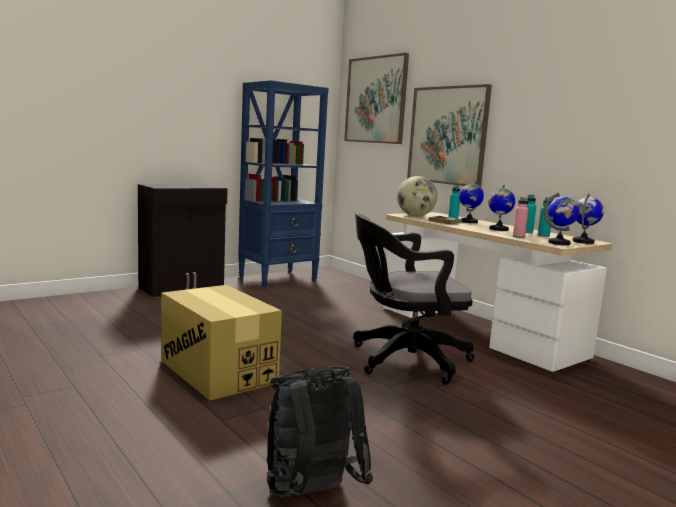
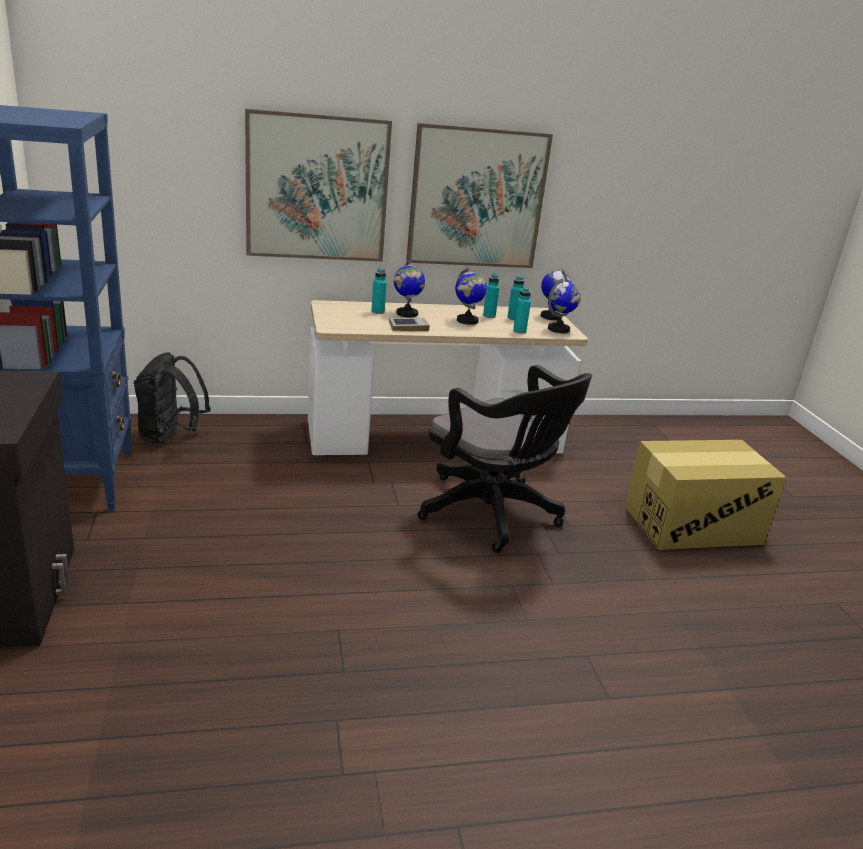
camera: 65 degrees left, 15 degrees up
(218, 371) = (464, 662): cardboard box -> cardboard box (692, 525)
(310, 495) = (770, 683): black backpack -> black backpack (170, 438)
(376, 100) = (141, 118): picture -> picture (477, 198)
(404, 360) = (494, 514): black office chair -> black office chair turned 60 degrees counterclockwise
(415, 216) = (346, 323): globe -> none
(518, 237) = (519, 331): pink bottle -> turquoise bottle

